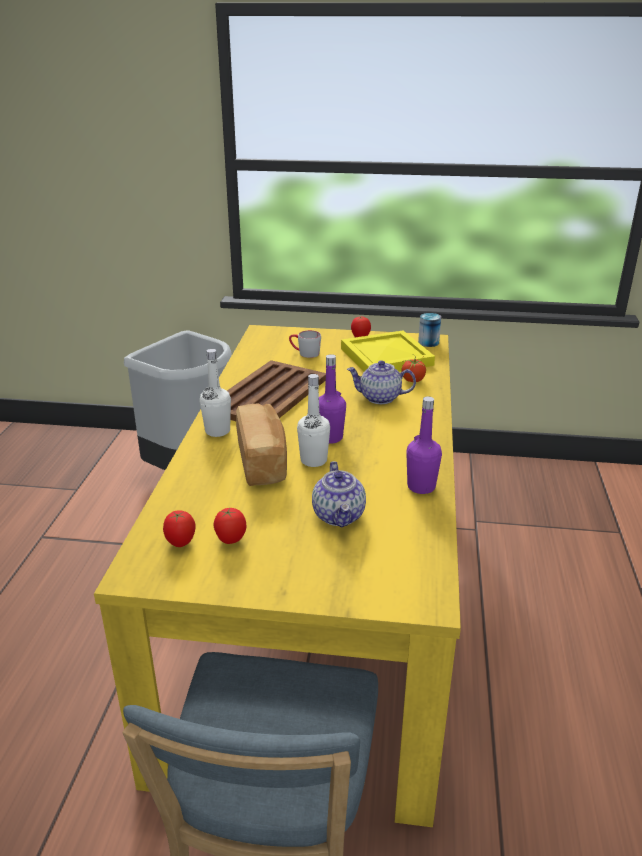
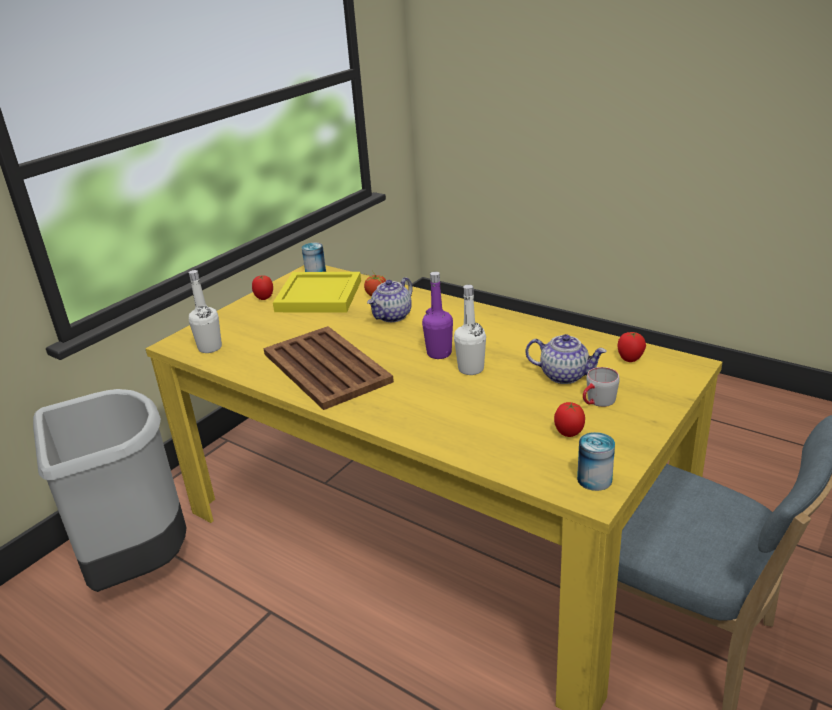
camera: 60 degrees left, 0 degrees up
(160, 571) = (594, 479): none -> can
(180, 543) = (557, 461): tomato -> tomato (630, 360)
(217, 431) = (371, 408): white bottle -> white bottle (210, 348)
(263, 461) = (450, 394): bread -> none
(304, 353) = (259, 331): grey mug -> grey mug (597, 402)
(421, 486) = (547, 333): purple bottle -> none

